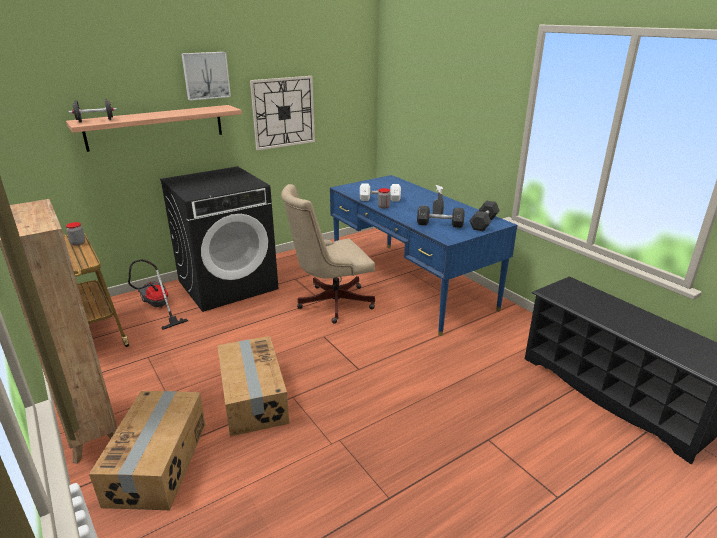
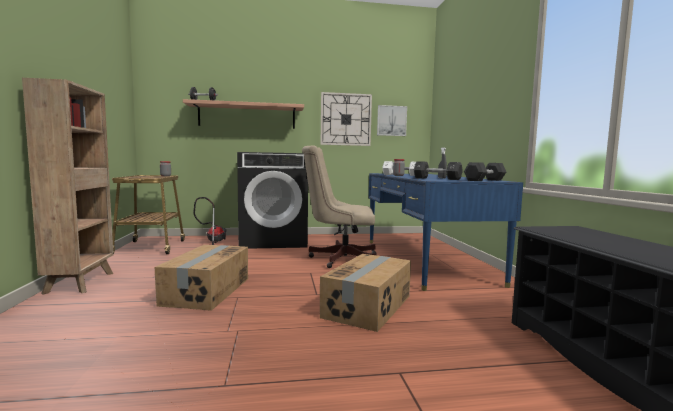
camera: 25 degrees right, 20 degrees down
(159, 462) = (87, 307): cardboard box -> cardboard box (369, 306)
(206, 75) = (288, 85): picture -> picture (391, 121)

